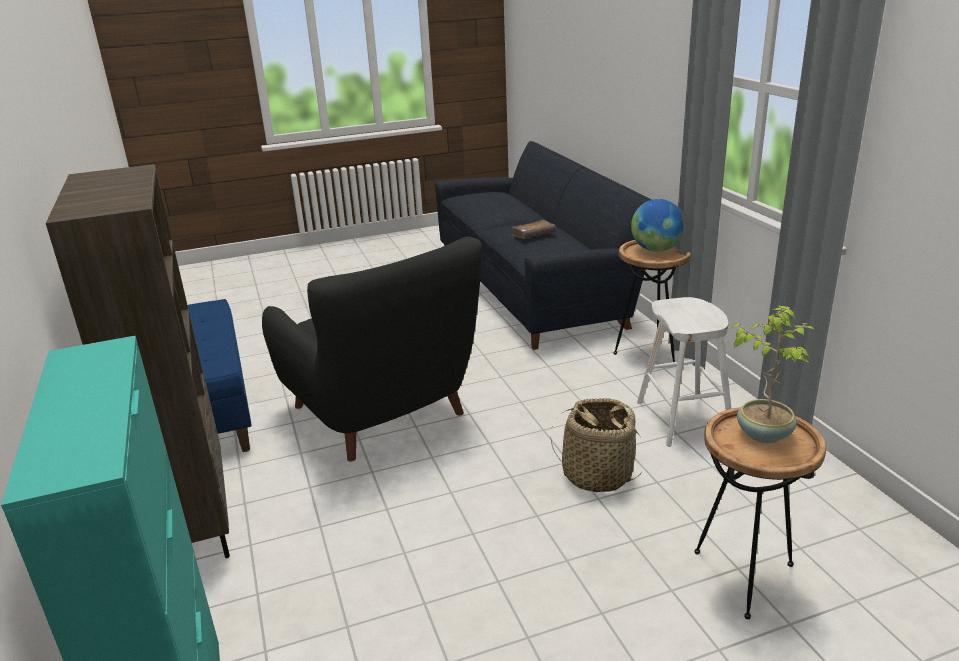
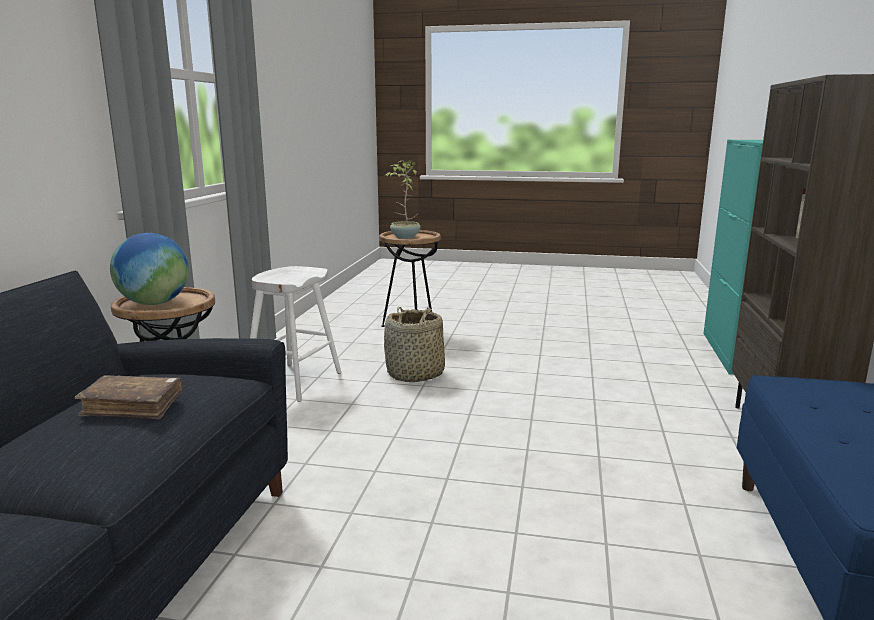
camera: 150 degrees left, 10 degrees down
(382, 416) = (560, 472): black armchair -> none

